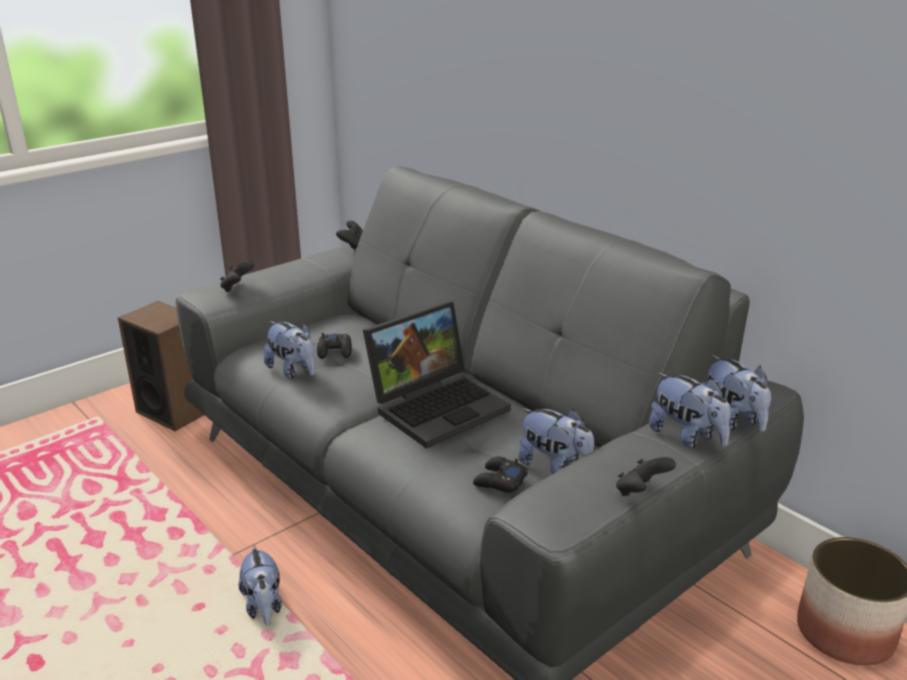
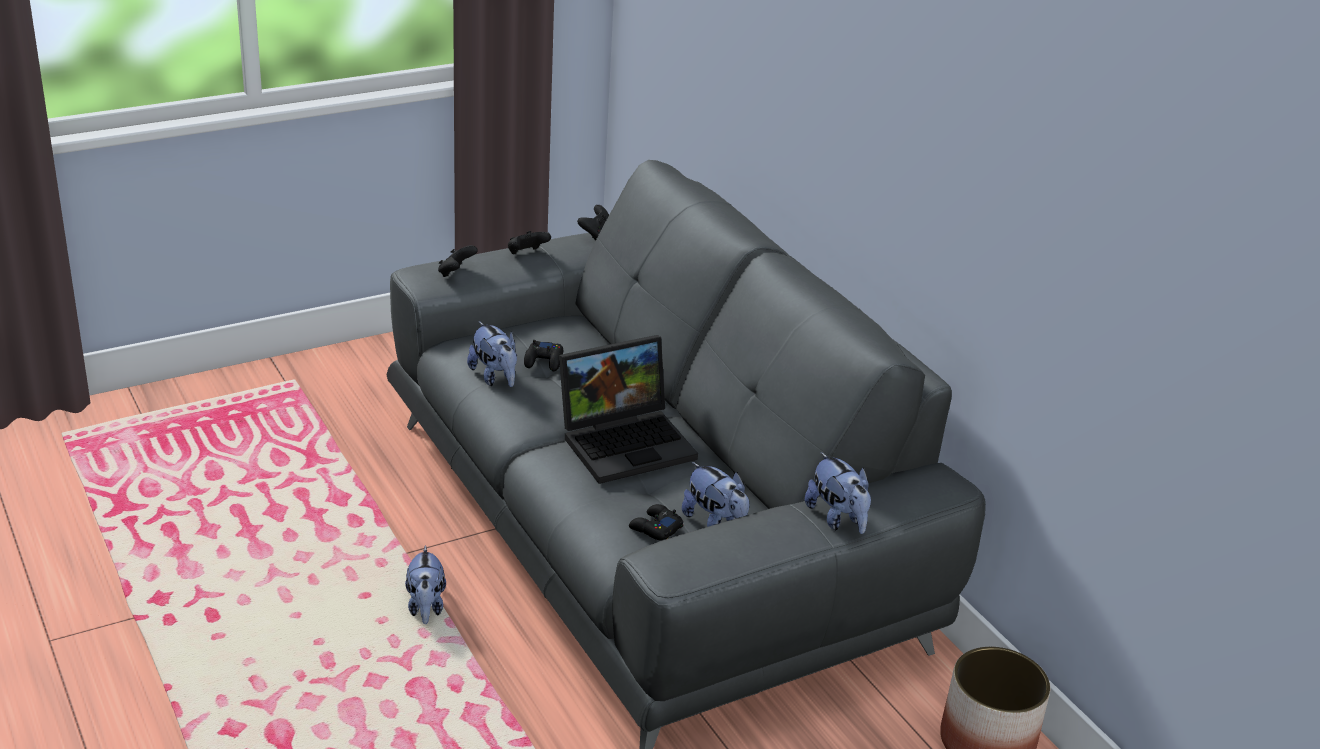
camera: 10 degrees right, 5 degrees up
(174, 411) = (376, 387): speaker -> none
(640, 492) = (762, 561): black game controller -> black game controller (526, 254)
(732, 420) = (893, 510): plush toy -> none

